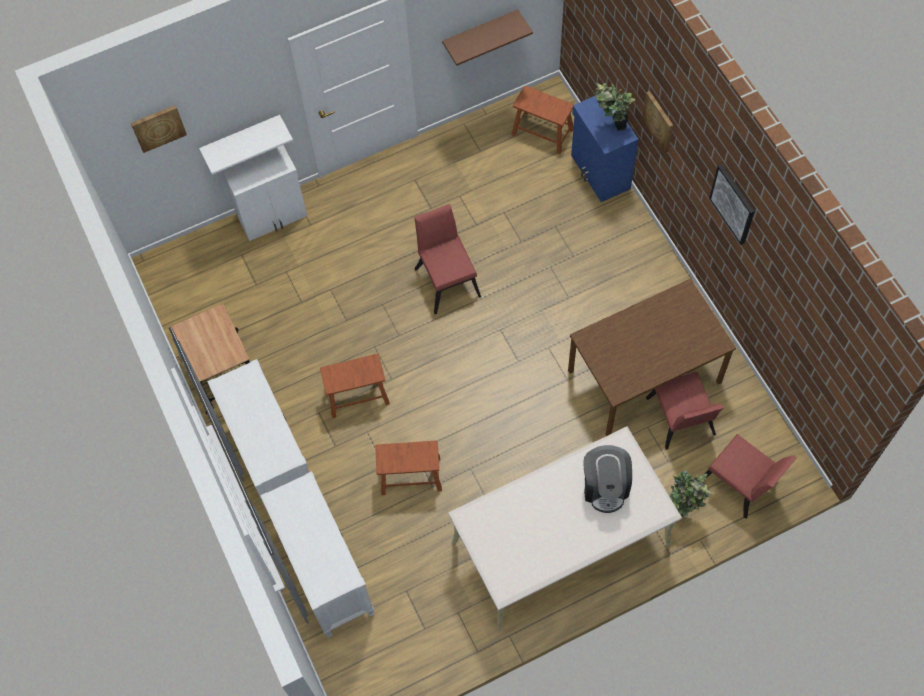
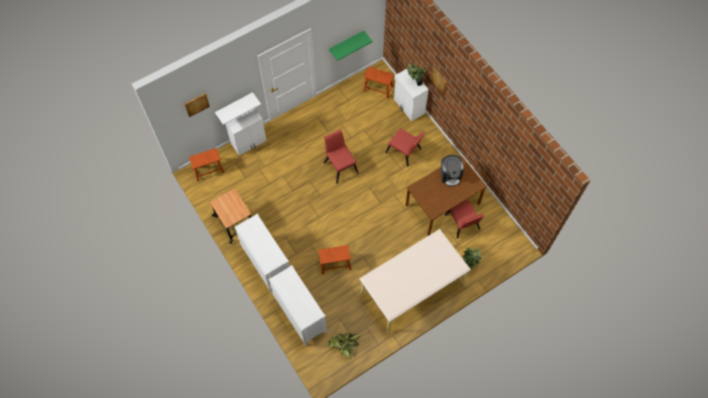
camera: 10 degrees left, 0 degrees up
(357, 394) = (303, 227): brown stool -> brown stool (208, 169)
(408, 648) = (345, 346): none -> potted plant
(480, 33) = (346, 43): brown shelf -> green shelf
(599, 173) = (409, 106): blue cabinet -> white cabinet
(605, 486) = (433, 258): coffee machine -> coffee machine (450, 175)
(733, 203) = (480, 118): picture -> none
(741, 485) = (494, 252): red chair -> red chair (405, 152)

